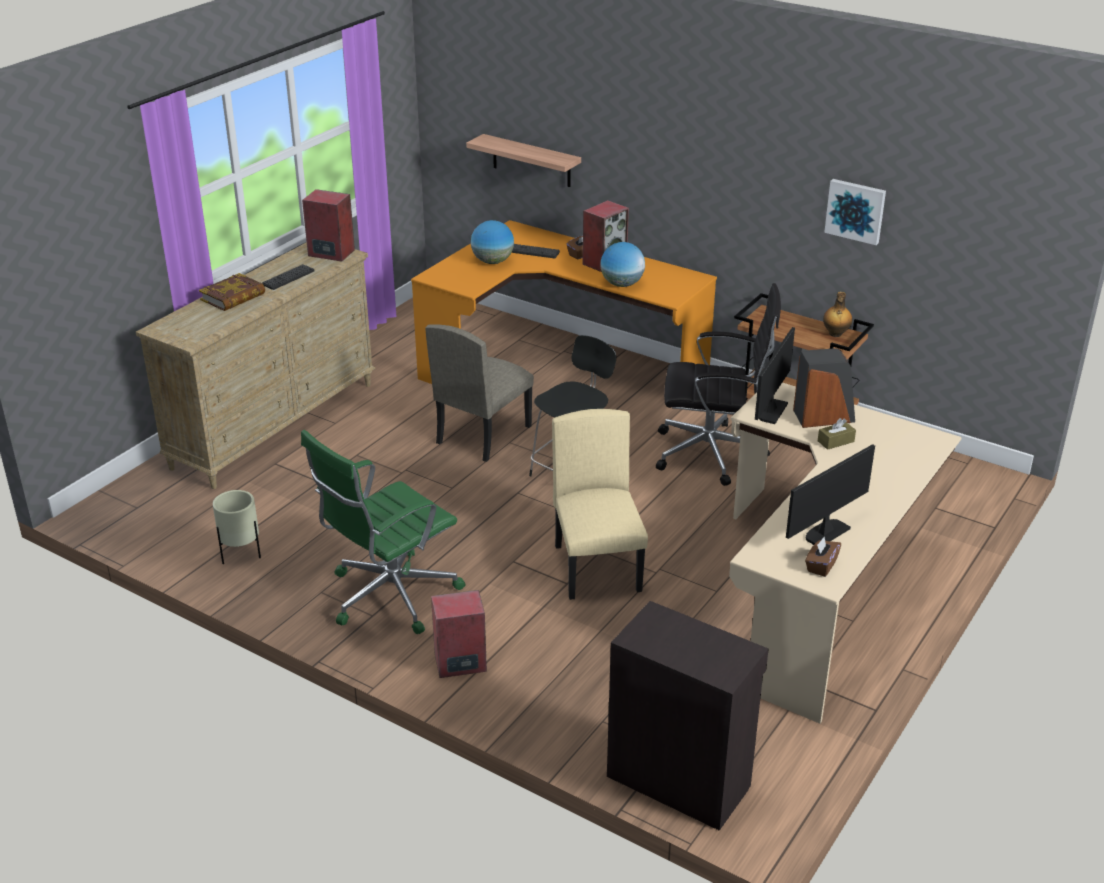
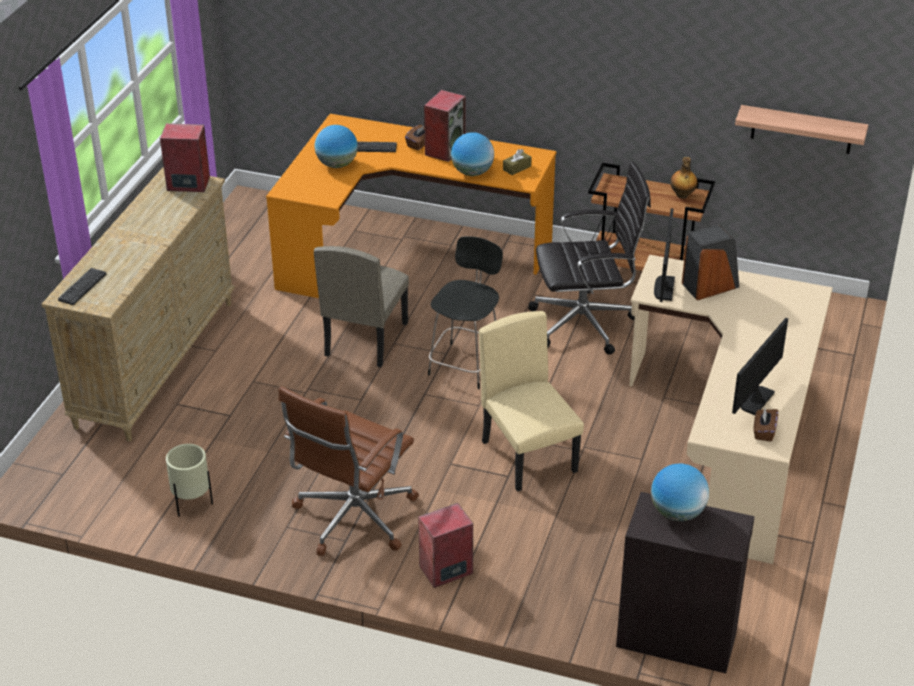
camera: 15 degrees left, 5 degrees up
(233, 297) = (118, 249): book -> none
(288, 278) = (161, 219): keyboard -> keyboard (82, 287)
(389, 596) = (352, 518): green office chair -> brown office chair
(531, 161) = (352, 55): shelf -> shelf (802, 130)
(681, 629) = (677, 513): none -> globe
(835, 441) = (730, 309): brown tissue box -> brown tissue box (517, 168)
(856, 210) = (693, 82): picture -> none

